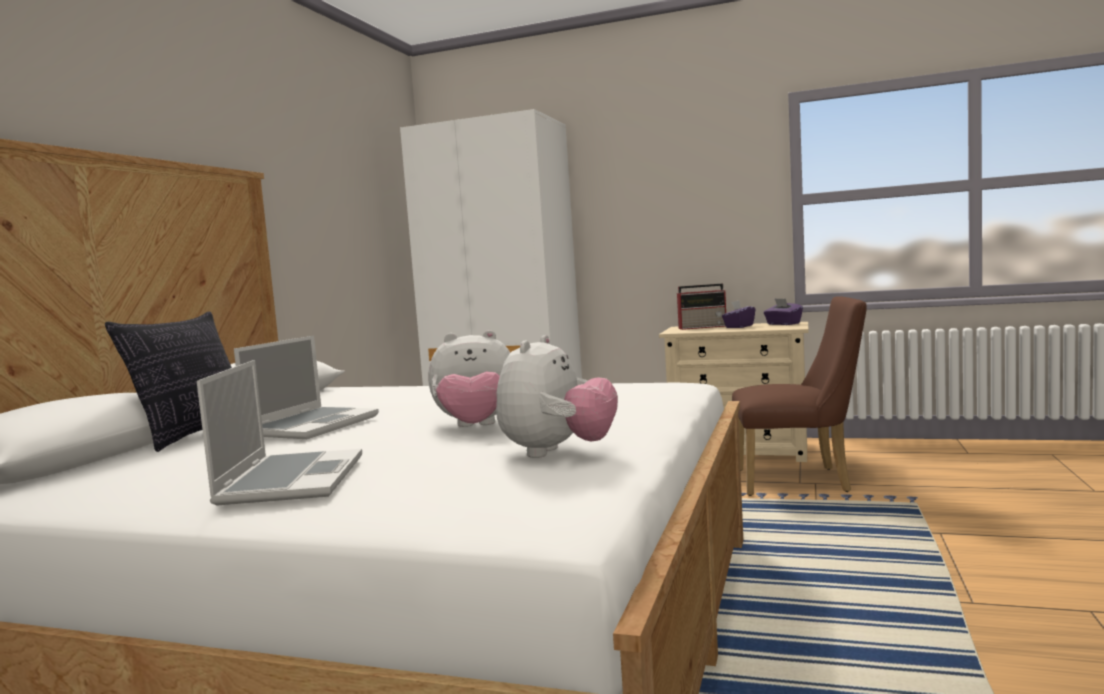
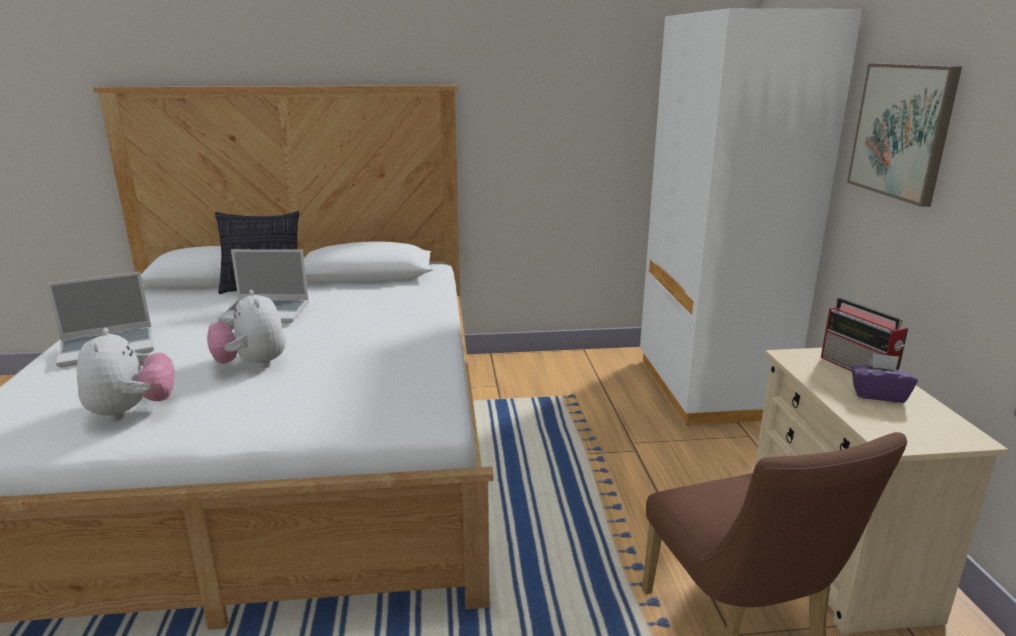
camera: 65 degrees right, 15 degrees up
(557, 452) = (132, 411): plush toy -> plush toy turned 105 degrees counterclockwise
(632, 193) = (902, 131): none -> picture
(783, 324) = (941, 428): purple tissue box -> none

